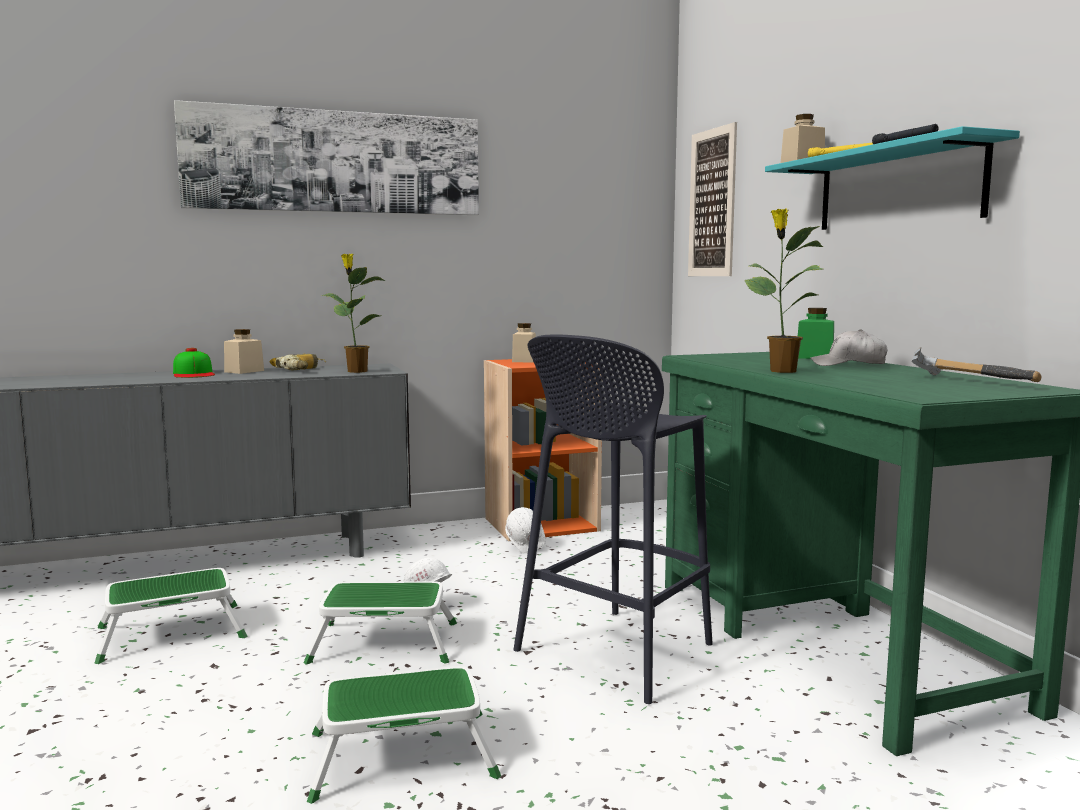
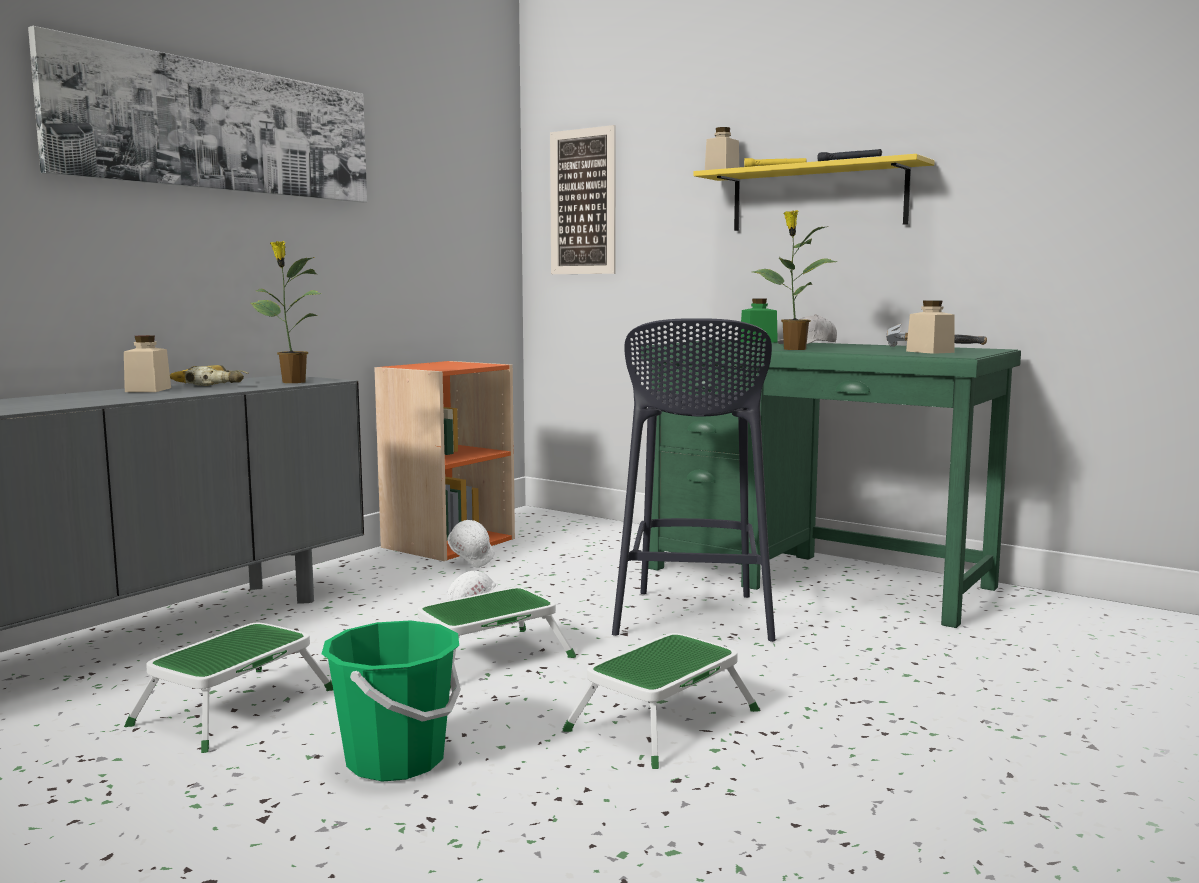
camera: 35 degrees left, 0 degrees up
(173, 714) = (396, 760): none -> green bucket
(194, 373) = (92, 395): cap -> none
(524, 361) = (422, 365): beige jar -> beige jar (930, 352)
(897, 188) = (818, 198): turquoise shelf -> yellow shelf

